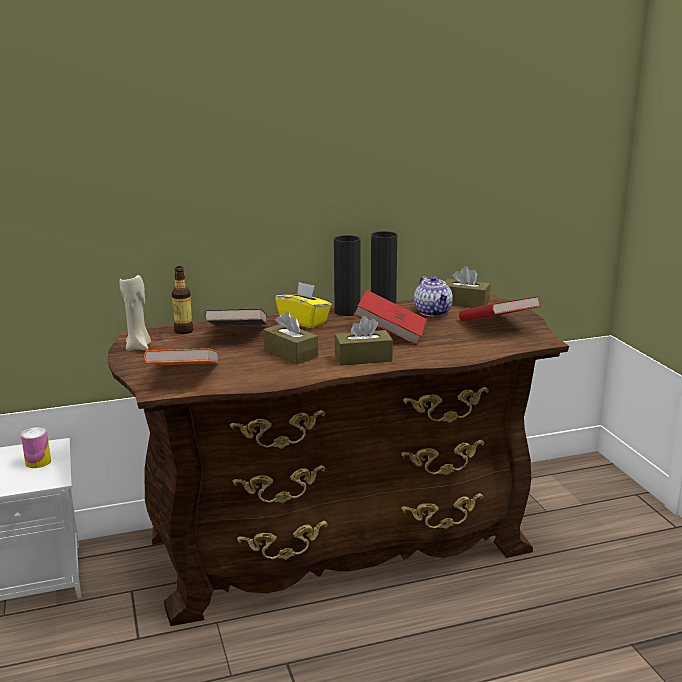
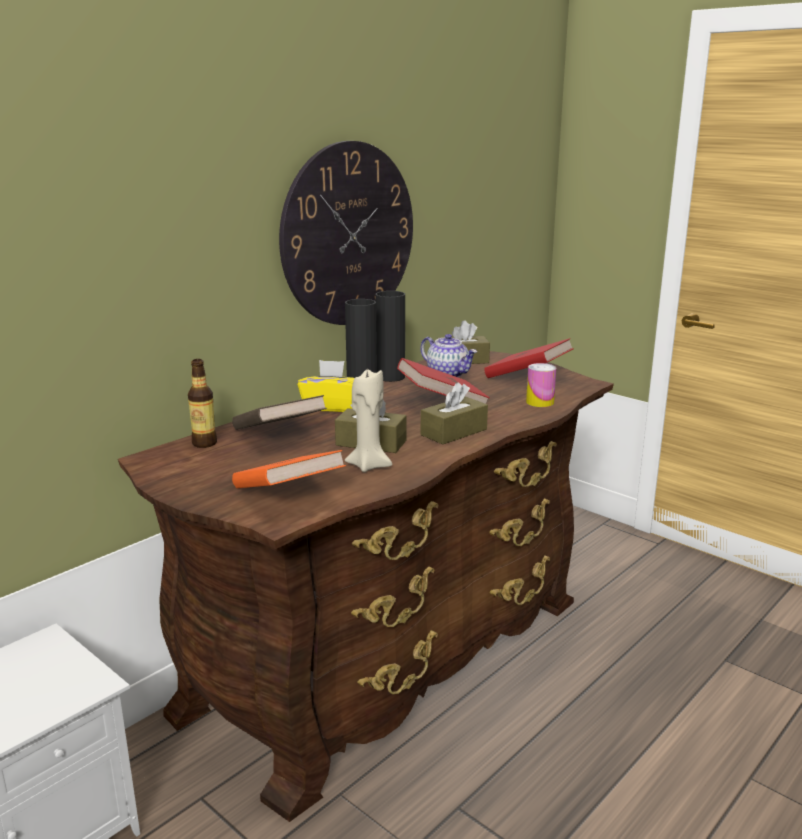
camera: 30 degrees left, 0 degrees up
(38, 462) = (45, 668): can -> can (540, 402)
(139, 347) = (174, 474): beige candle -> beige candle (369, 465)
(351, 180) = (348, 235): none -> wall clock

